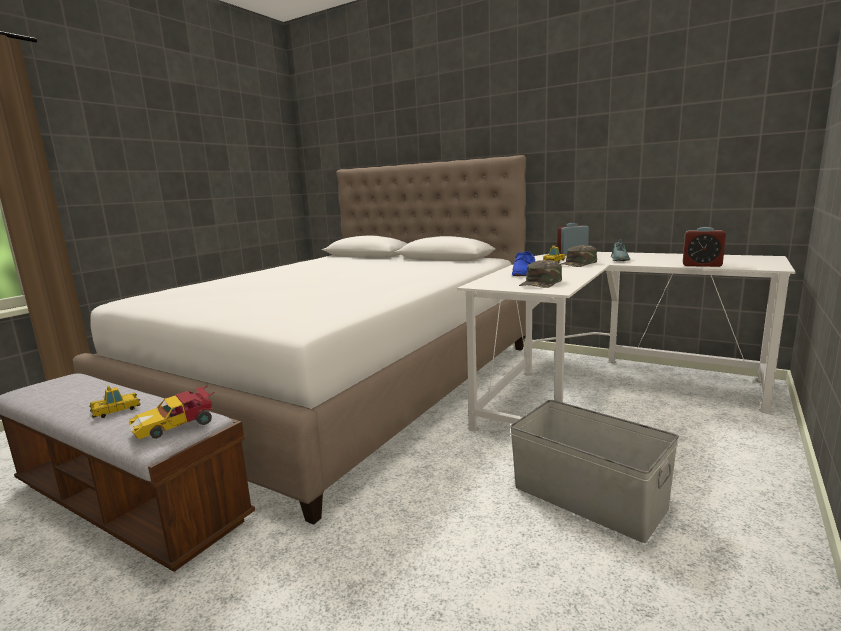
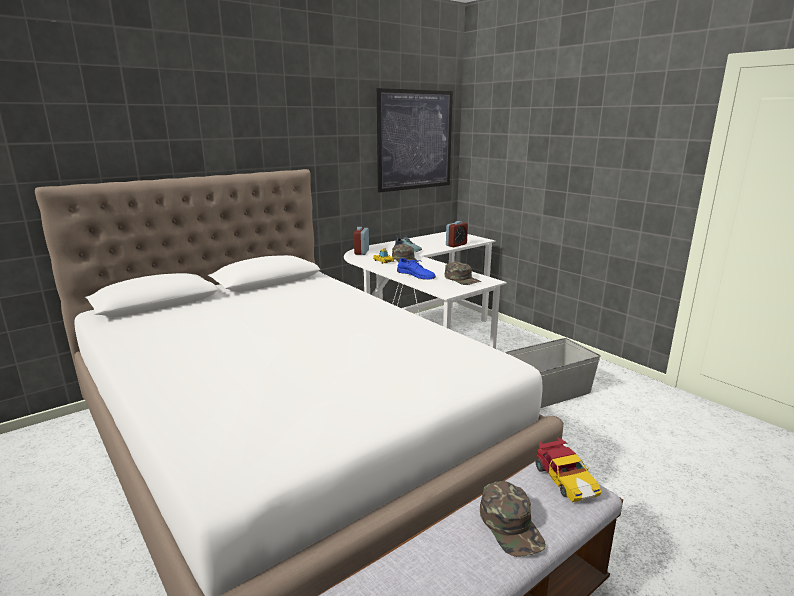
camera: 70 degrees left, 5 degrees up
(116, 410) = (511, 525): toy car -> green cap
(709, 110) = (415, 140): none -> picture

